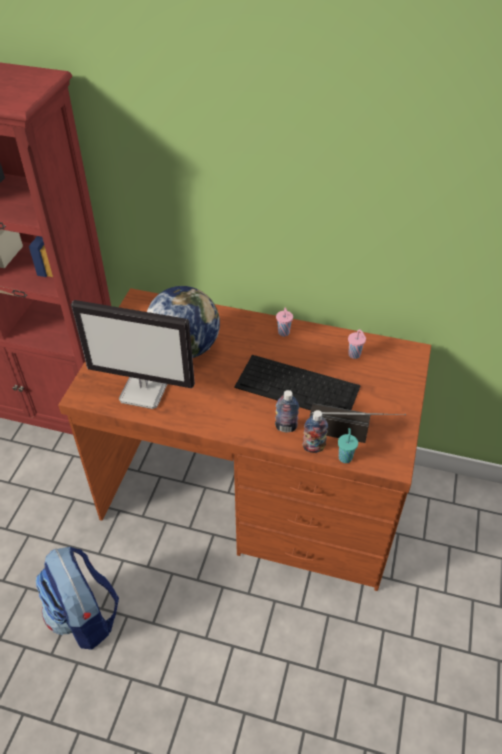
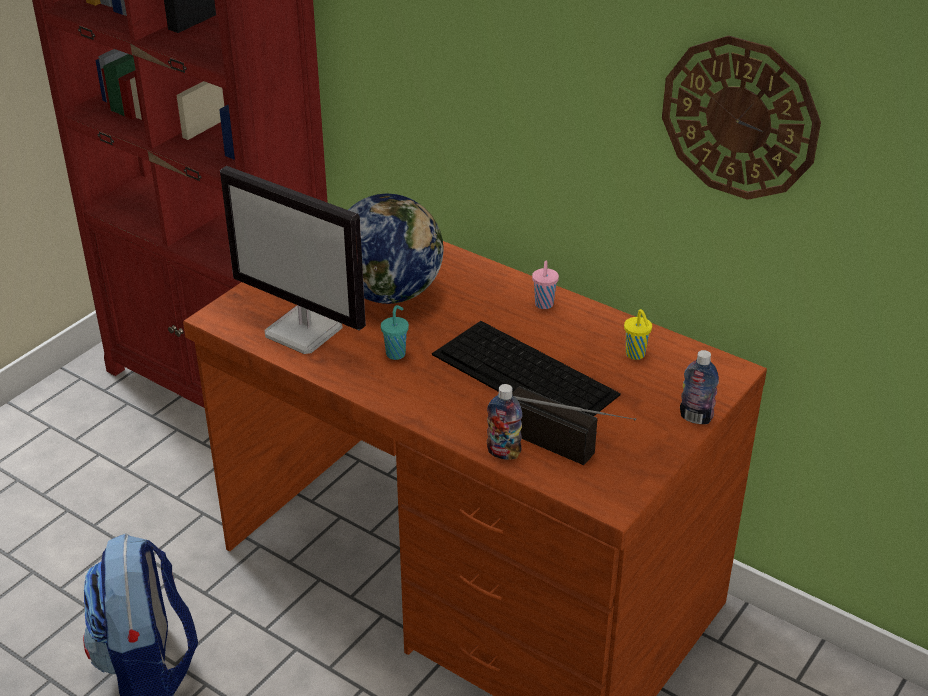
camera: 20 degrees right, 10 degrees down
(286, 427) = (478, 419): bottle -> bottle (695, 417)
(345, 457) = (543, 475): turquoise cup -> turquoise cup (396, 353)
(355, 355) = (636, 355): pink cup -> yellow cup
(416, 201) = (740, 118): none -> wall clock

